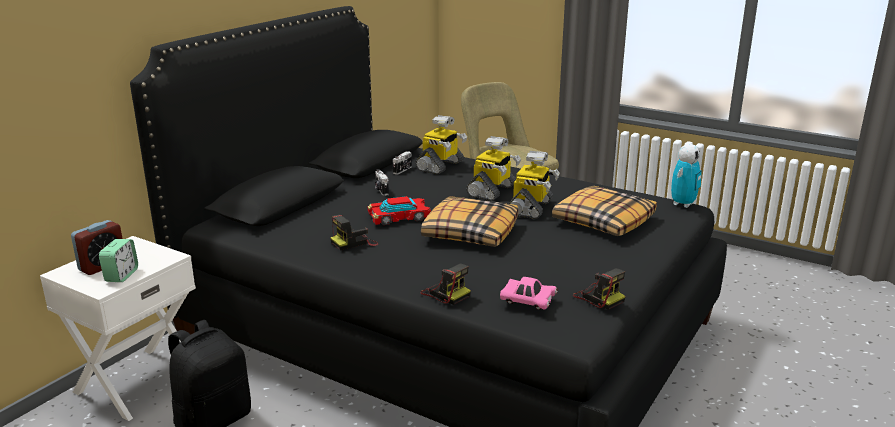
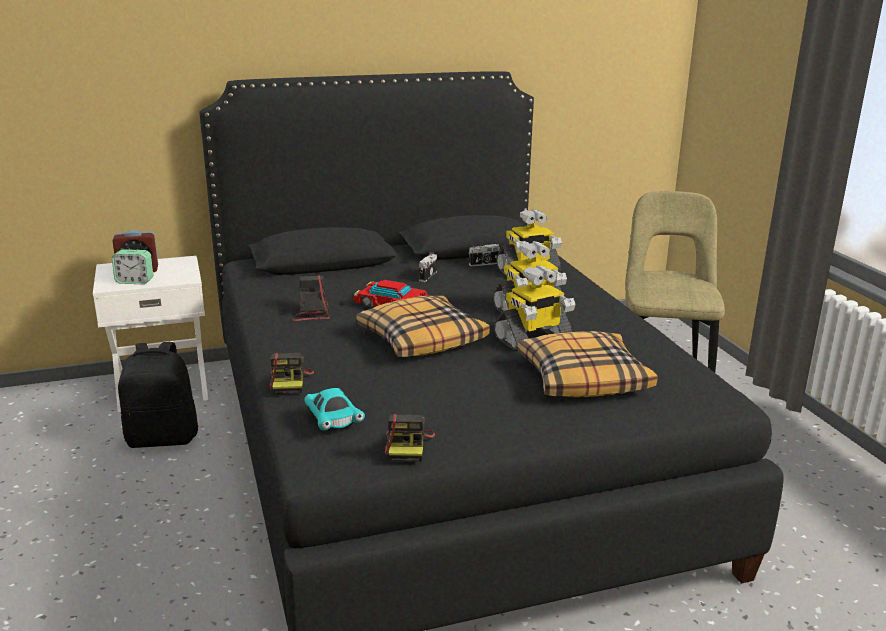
camera: 40 degrees right, 0 degrees up
(121, 275) = (134, 281): alarm clock -> alarm clock turned 45 degrees clockwise
(354, 243) = (312, 312): camera -> camera turned 75 degrees clockwise
(527, 302) = (333, 419): pink toy car -> turquoise toy car
(683, 204) = (727, 396): toy robot -> none

